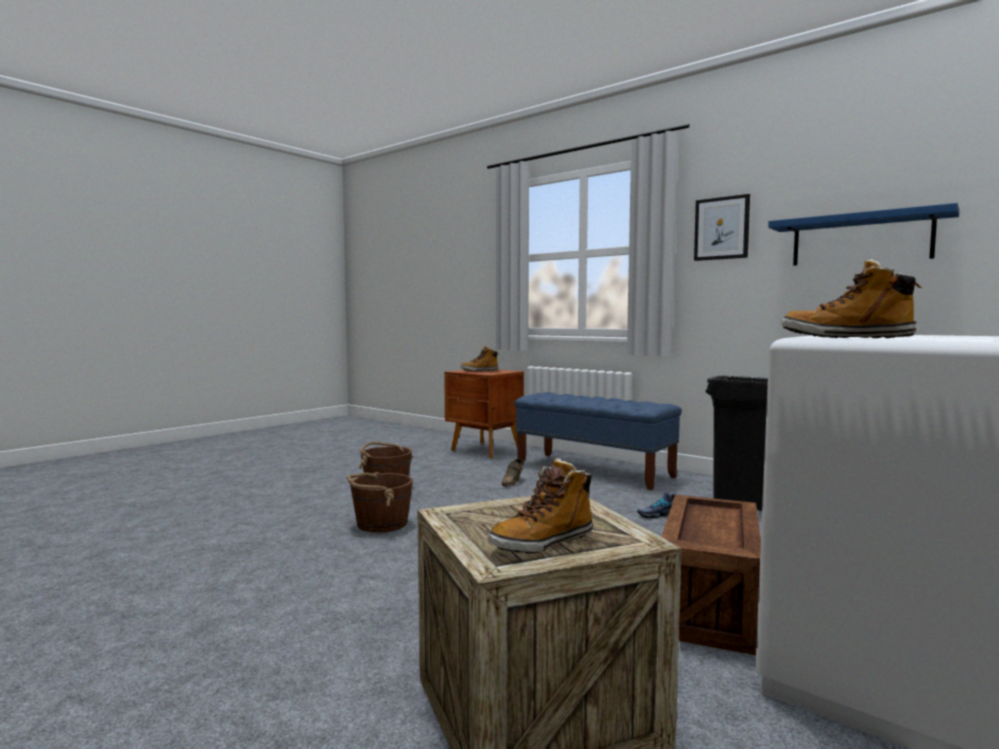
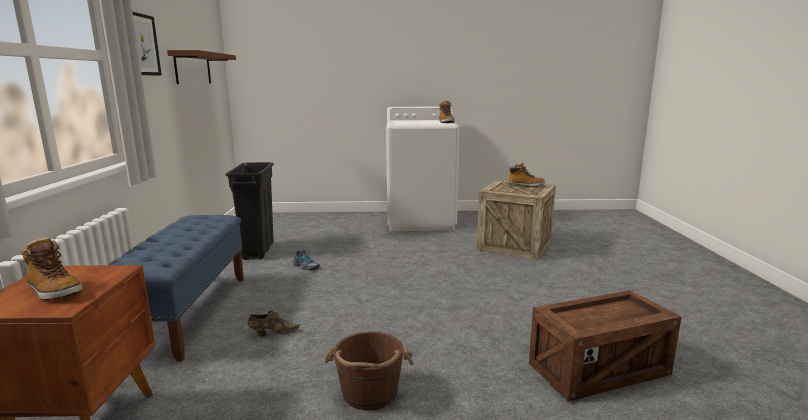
camera: 130 degrees left, 10 degrees up
(381, 524) = (455, 335): brown bucket -> none
(709, 605) = (412, 241): crate -> crate (598, 370)
(860, 240) = (193, 68): blue shelf -> brown shelf

